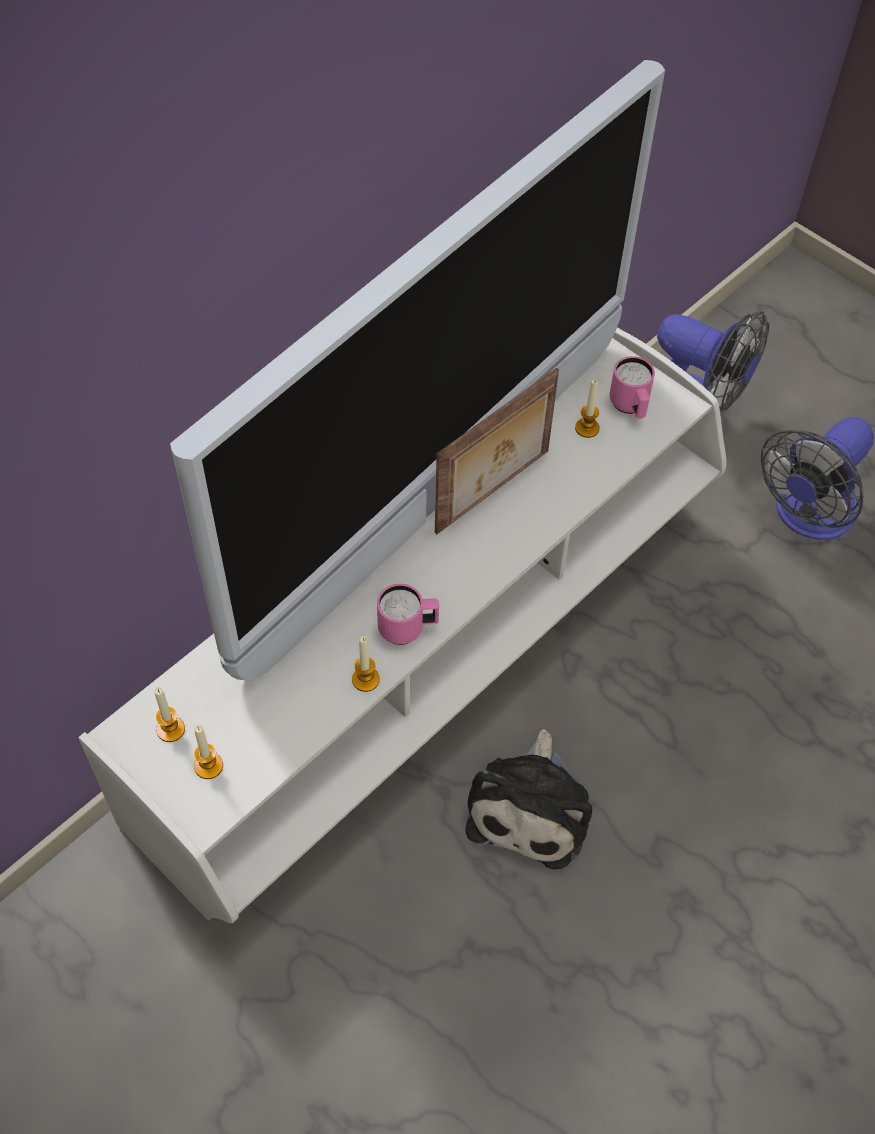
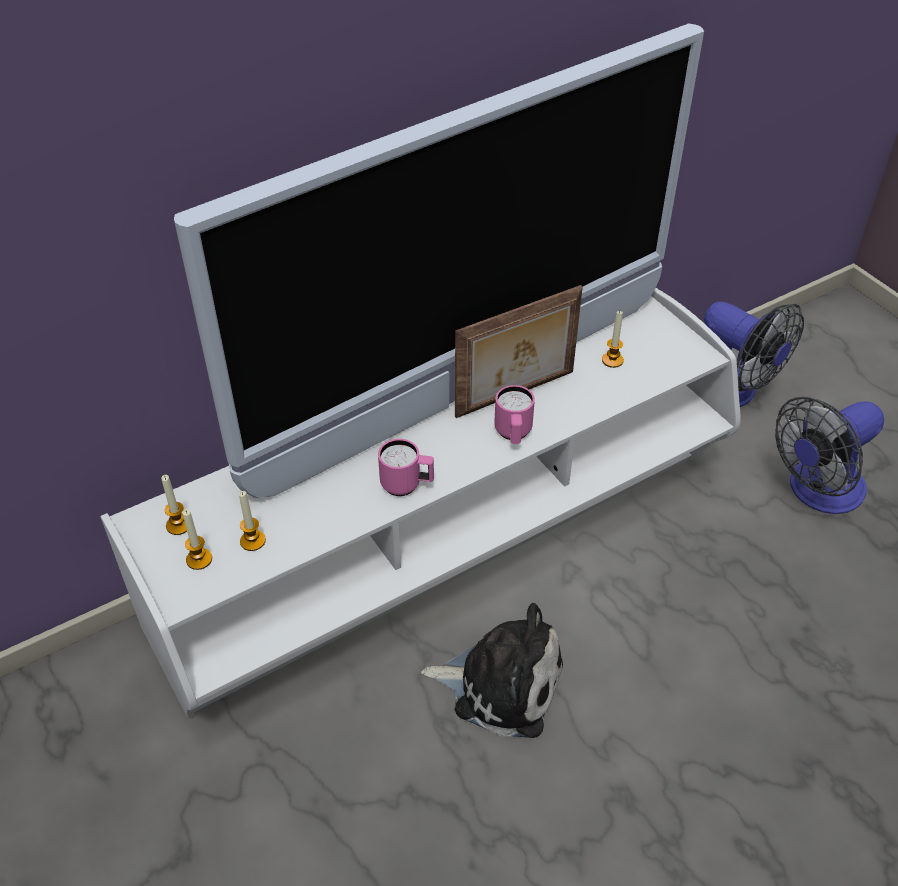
camera: 15 degrees right, 10 degrees down
(365, 679) = (357, 517): candle -> candle (252, 541)
(531, 807) = (501, 684): plush toy -> plush toy turned 105 degrees counterclockwise
(630, 407) = (655, 351): pink mug -> pink mug (513, 435)

